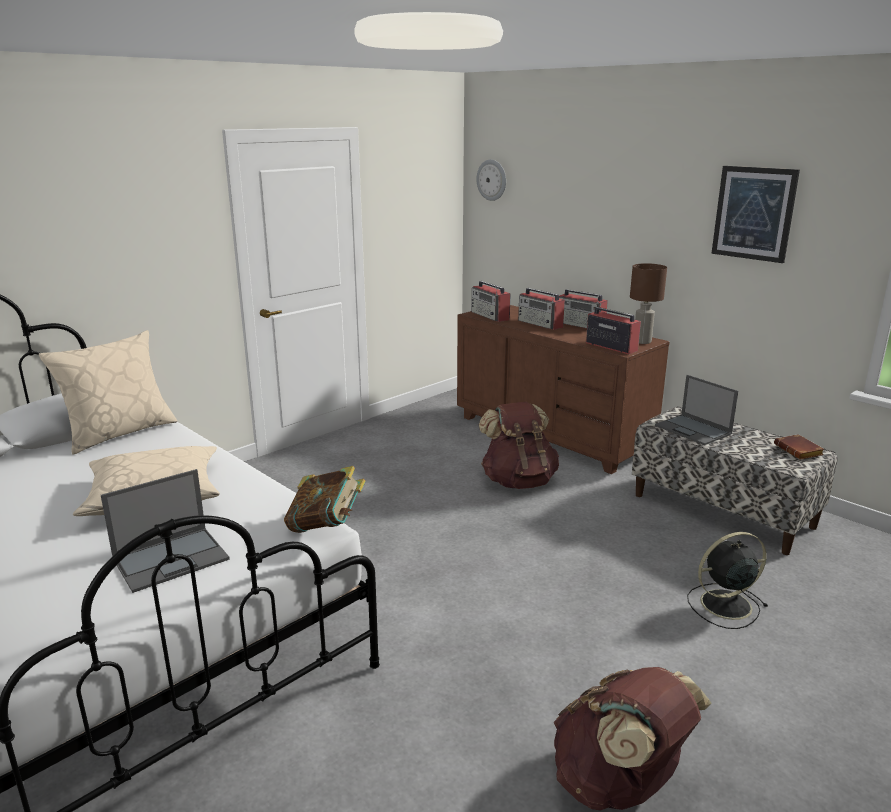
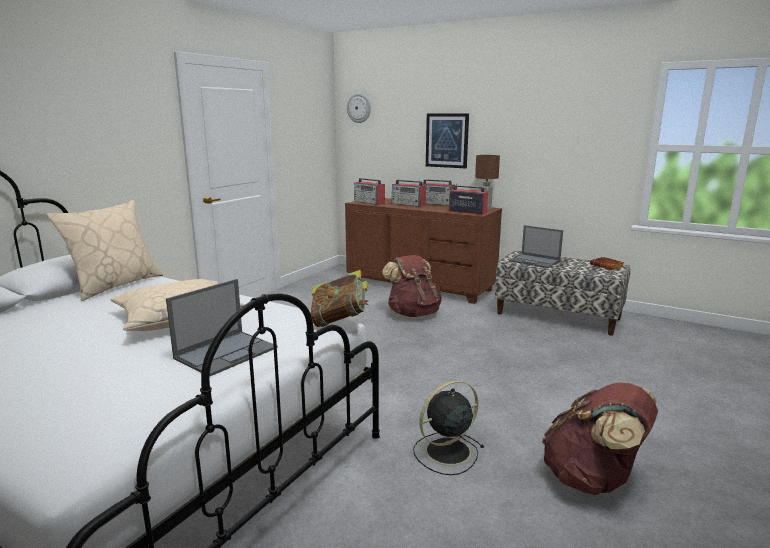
camera: 15 degrees left, 5 degrees down
(723, 605) = (592, 367): black fan -> black fan (446, 452)
(754, 213) = (556, 114): picture -> picture (447, 140)

